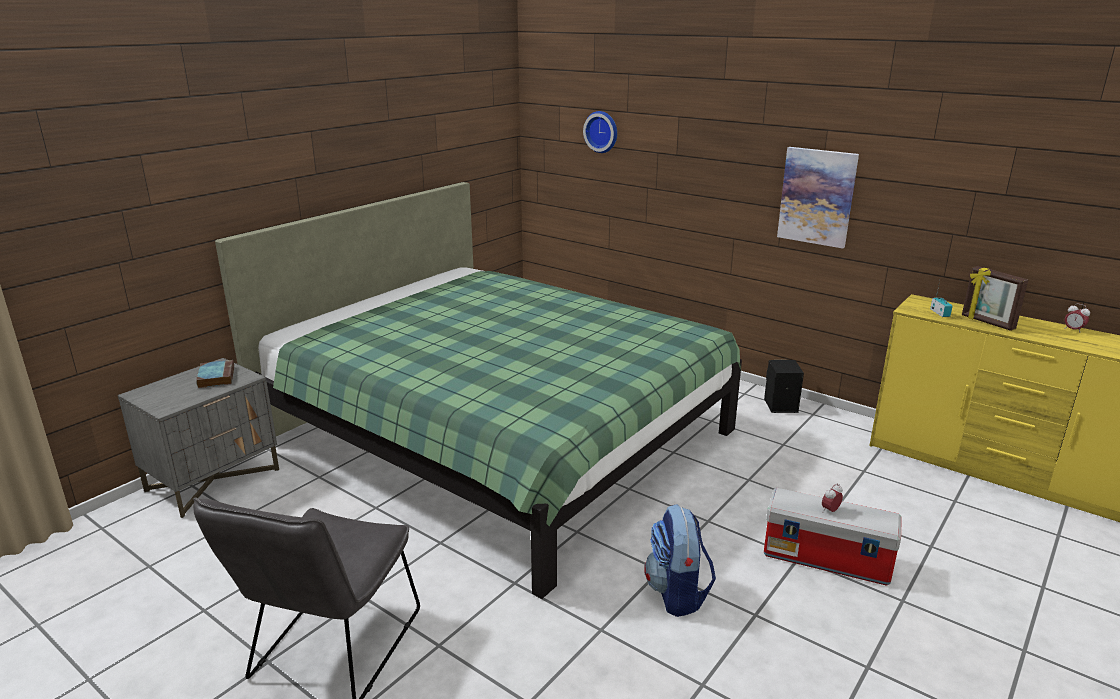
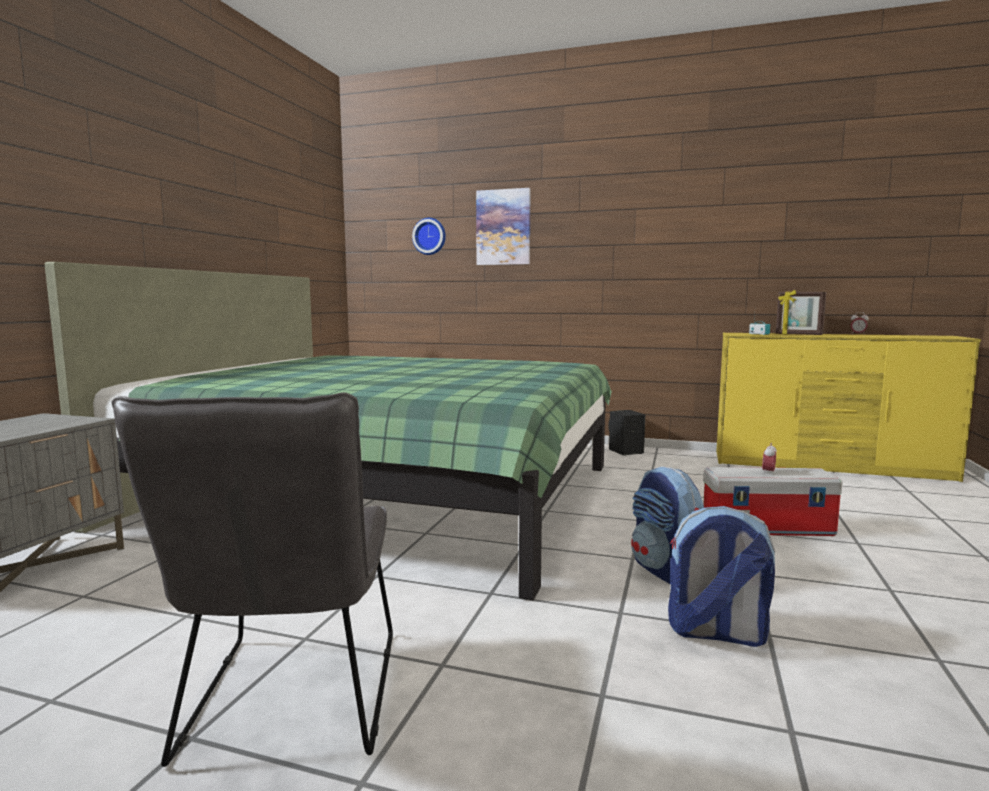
camera: 20 degrees left, 15 degrees down
(216, 377) = (41, 422): book -> none
(660, 671) = (716, 633): none -> backpack
(817, 196) = (632, 264): picture -> picture (503, 227)

